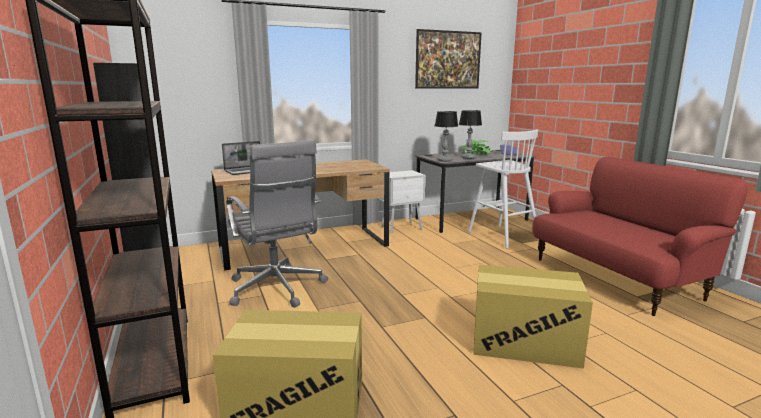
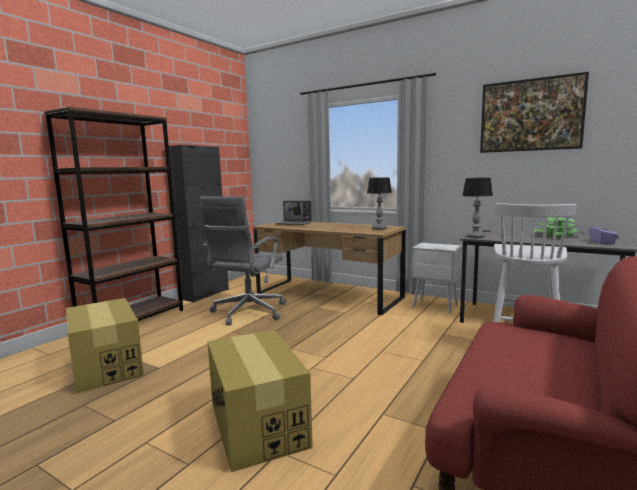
camera: 55 degrees right, 5 degrees down
(468, 158) = (518, 238): table lamp -> table lamp (379, 229)

